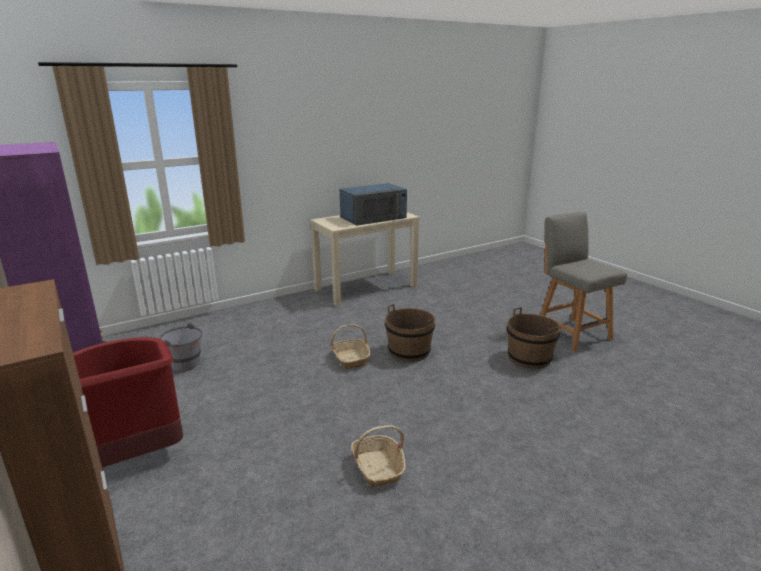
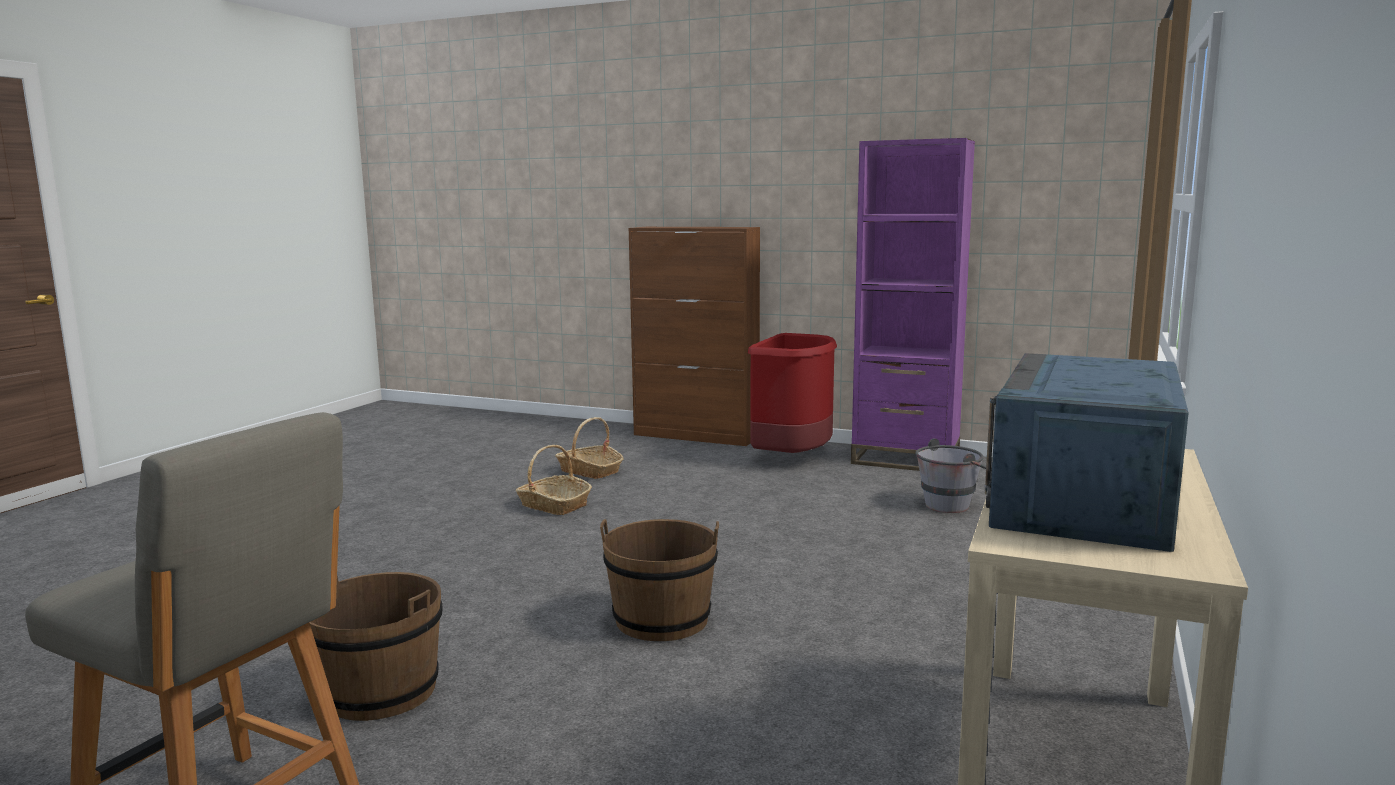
camera: 145 degrees right, 10 degrees down
(350, 359) = (746, 577): basket -> basket (590, 471)

